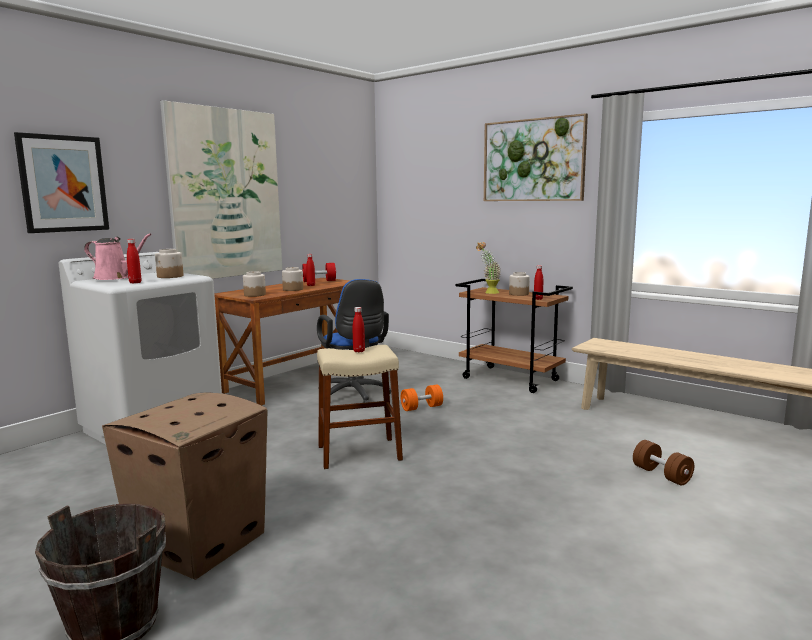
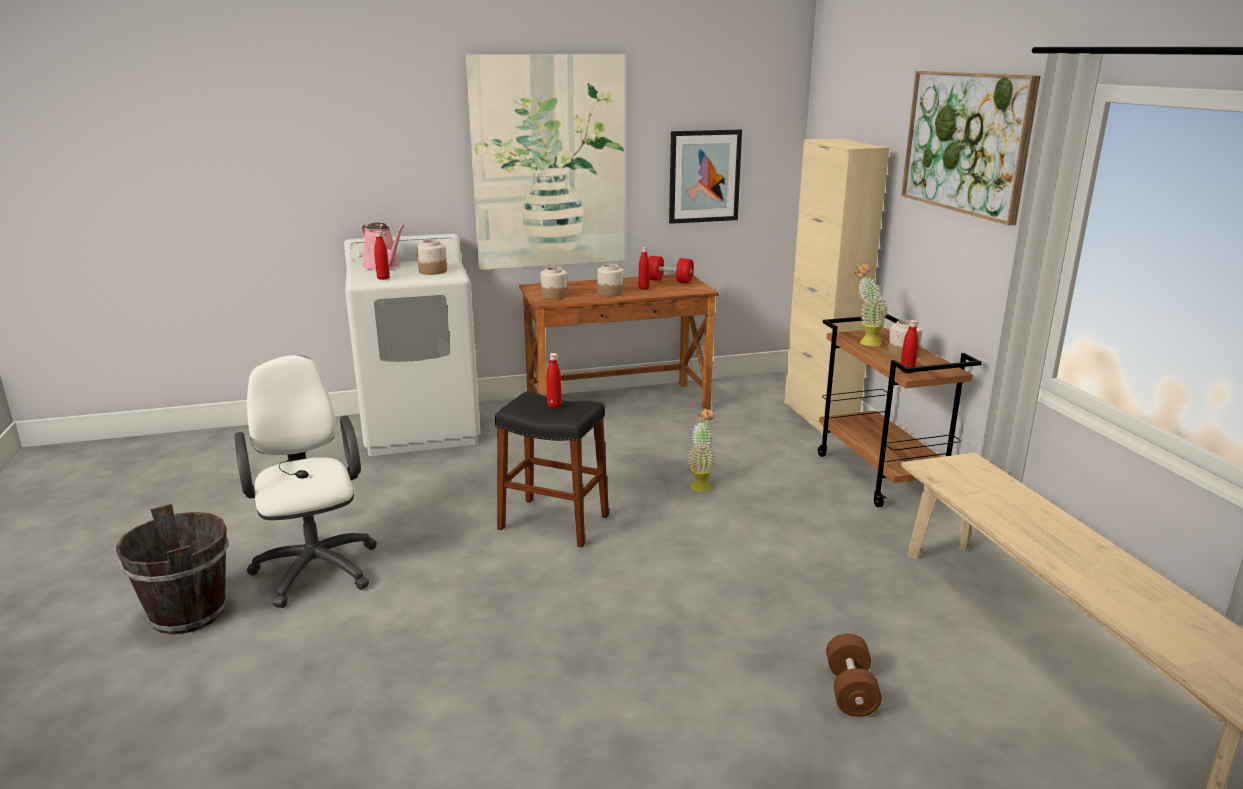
camera: 35 degrees right, 10 degrees up
(63, 184) = (352, 158): picture -> picture (704, 176)
(200, 542) = (315, 566): cardboard box -> white office chair
(354, 397) = (648, 445): blue office chair -> none
(359, 453) = (553, 522): beige stool -> black stool
(421, 407) = (701, 484): orange dumbbell -> potted plant
(434, 361) = (819, 416): none -> beige cabinet

